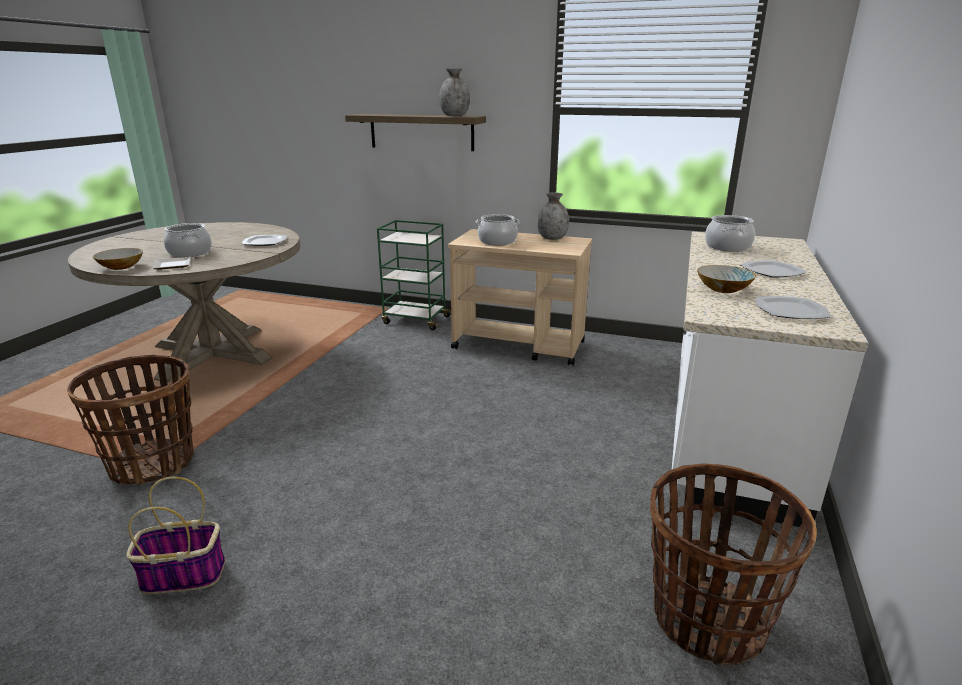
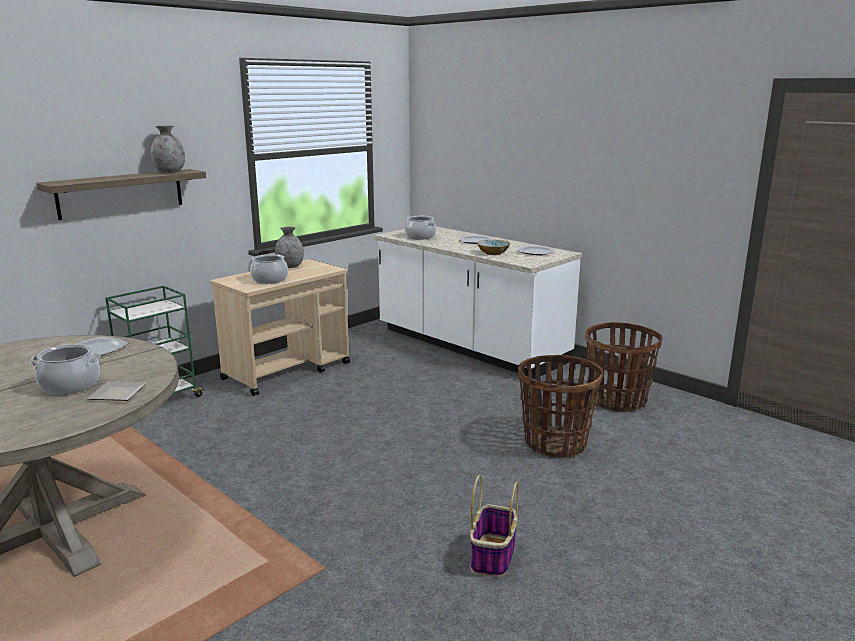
camera: 65 degrees left, 5 degrees down
(121, 267) = (69, 421): bowl -> none
(153, 464) = (302, 574): basket -> basket (555, 443)

